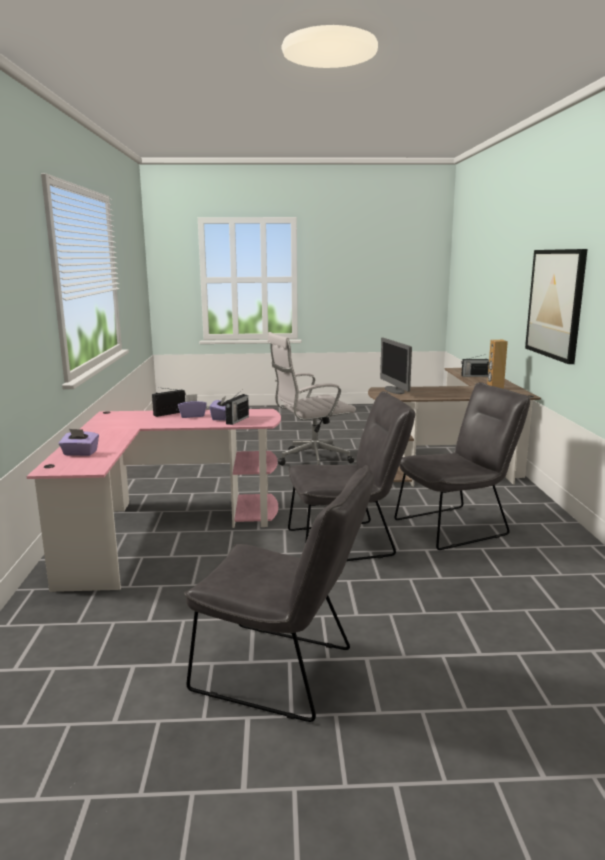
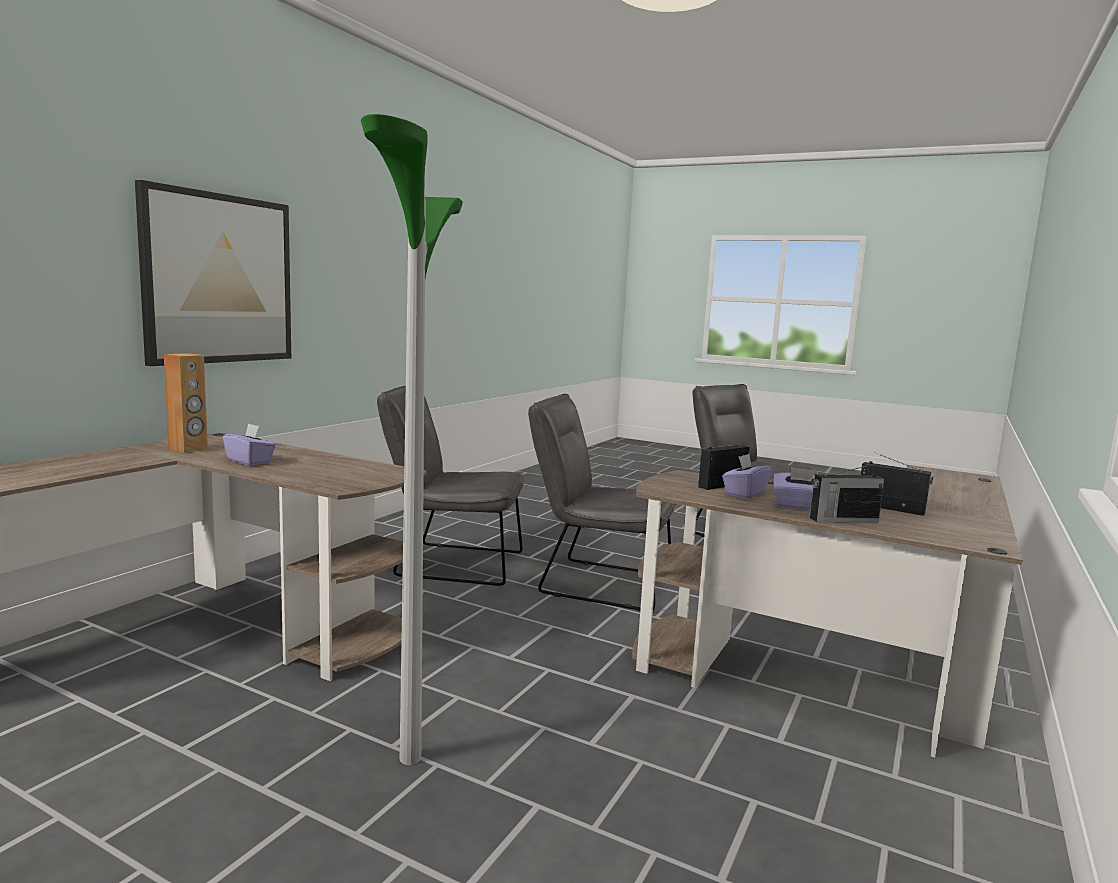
camera: 150 degrees left, 5 degrees down
(80, 453) = (960, 485): purple tissue box -> purple tissue box (250, 461)
(162, 529) = (845, 669): pink desk -> brown desk
(311, 461) = (411, 758): white office chair -> floor lamp
(394, 390) = (335, 478): monitor -> none
(473, 376) = (44, 472): radio -> radio (892, 508)

